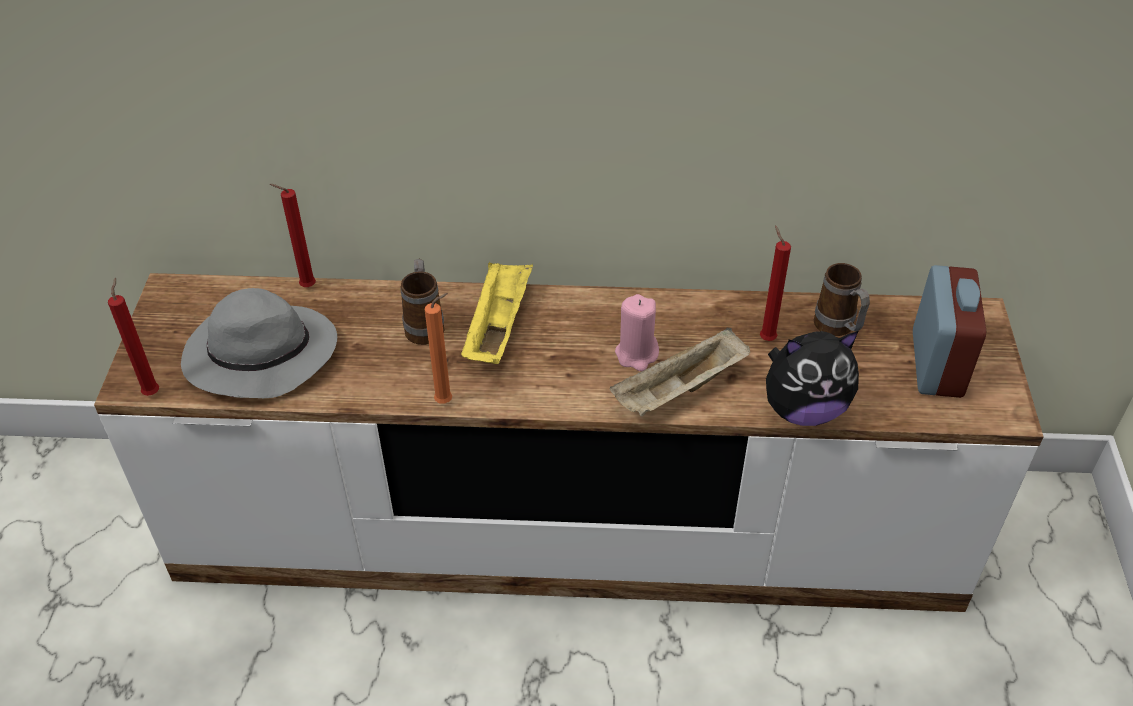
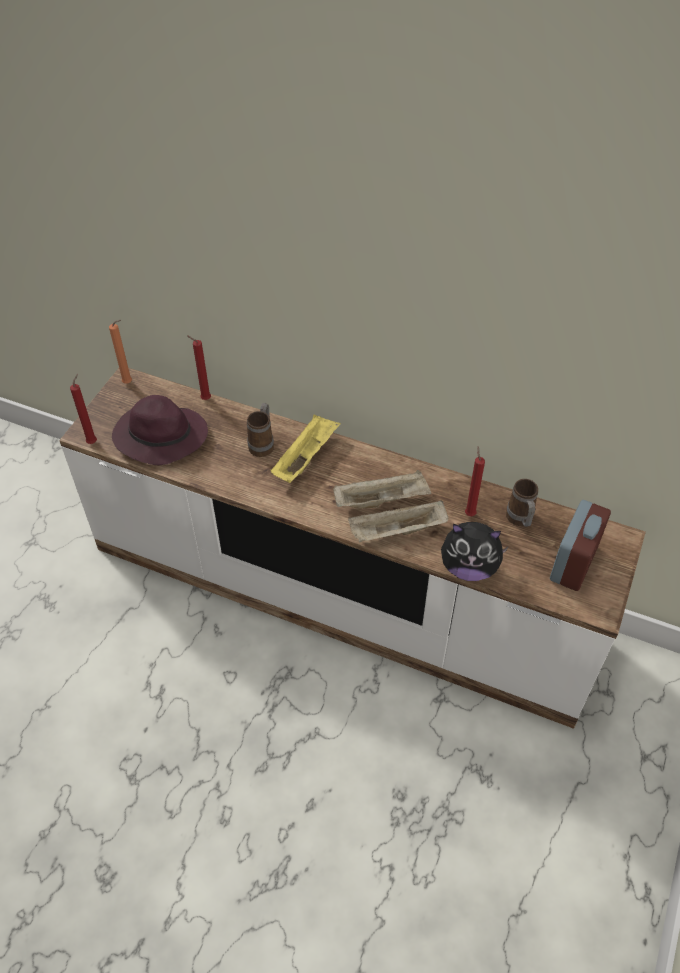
camera: 20 degrees right, 5 degrees up
(259, 357) = (159, 437): grey hat -> purple hat
(446, 401) = (254, 497): orange candle -> orange candle (129, 383)
(637, 354) = (382, 500): pink candle -> beige tray

